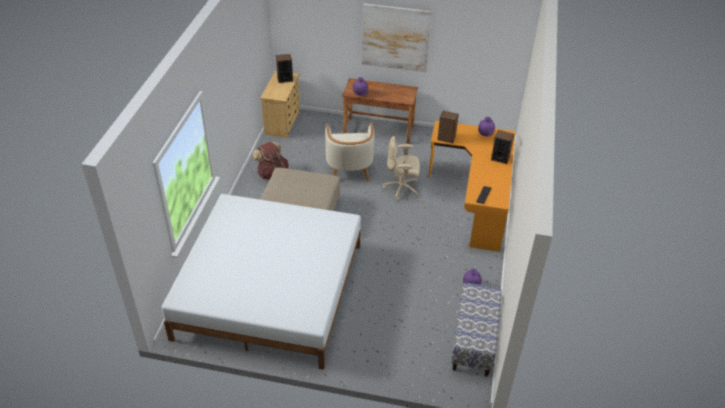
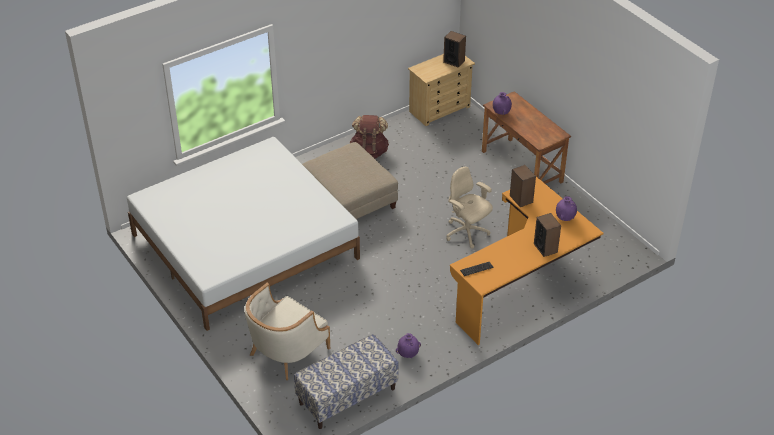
camera: 45 degrees right, 0 degrees up
(349, 168) = (444, 186): beige armchair -> beige armchair (286, 351)
(395, 38) = (558, 65): picture -> none

